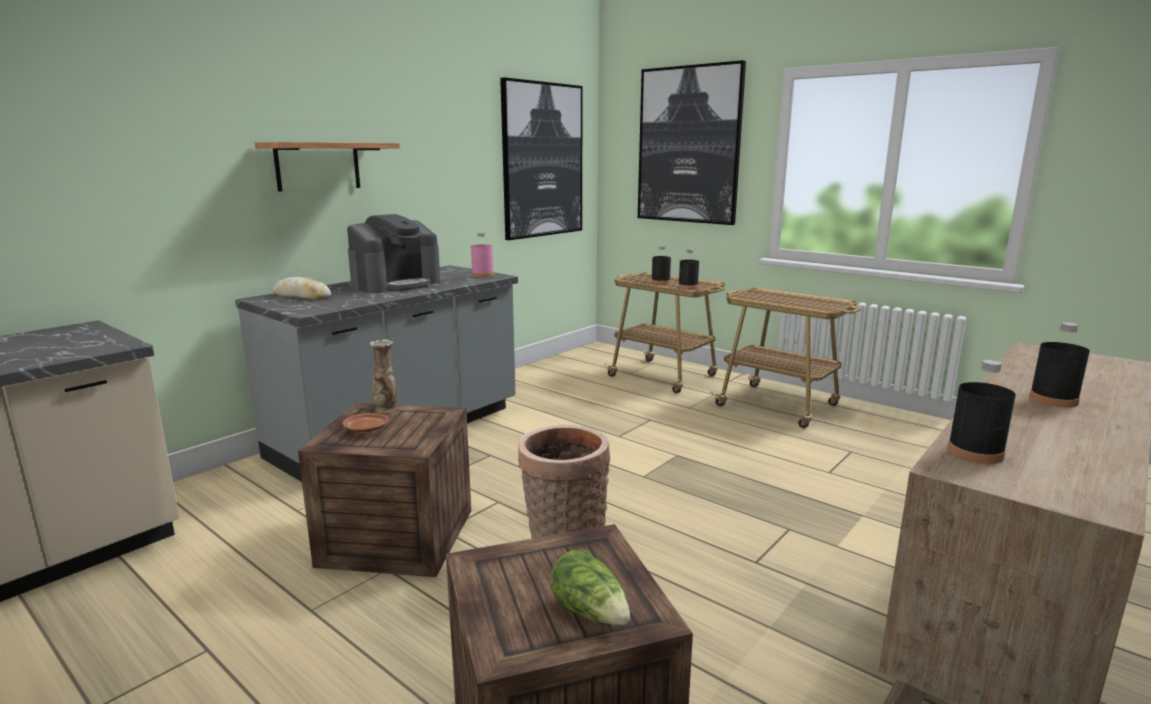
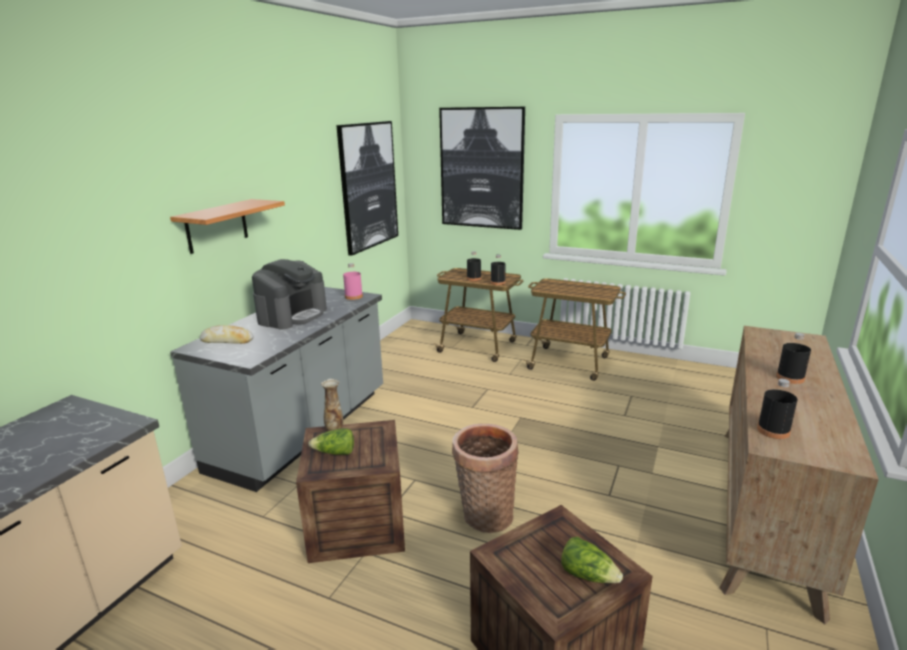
camera: 15 degrees left, 5 degrees up
(367, 429) = (335, 453): brown plate -> lettuce

